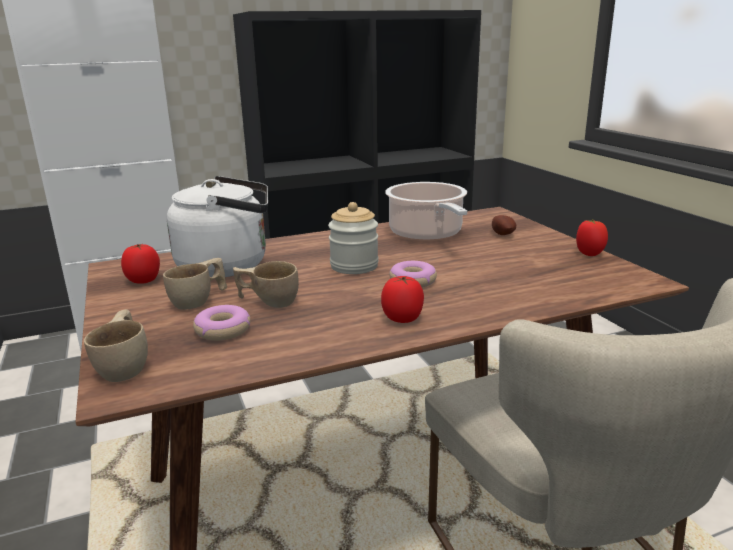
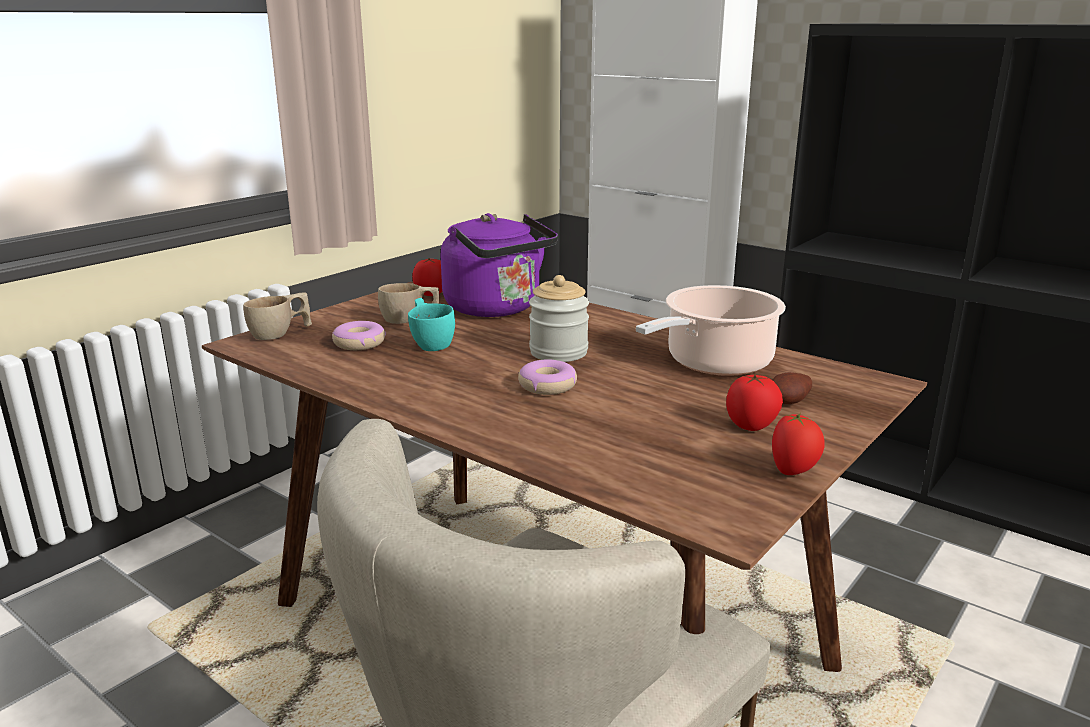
camera: 60 degrees right, 0 degrees up
(229, 266) = (497, 309): white kettle -> purple kettle
(268, 301) = (431, 342): beige cup -> turquoise cup
(403, 319) = (443, 400): tomato -> tomato (751, 426)

